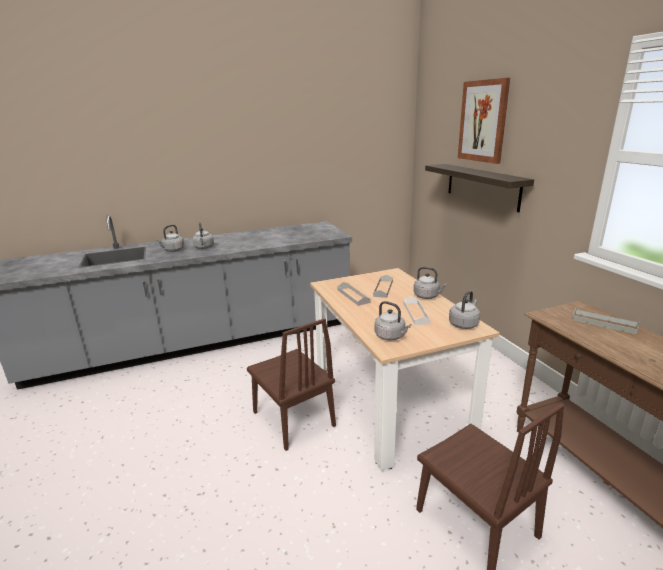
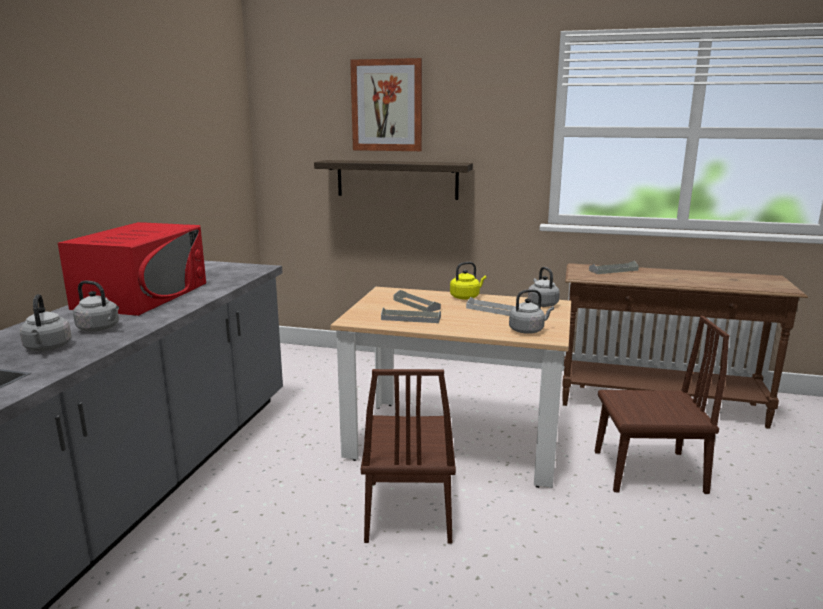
camera: 55 degrees left, 5 degrees down
(256, 236) = (142, 295): none -> red microwave
(293, 418) = (408, 510): brown chair -> brown chair turned 90 degrees clockwise
(427, 296) = (466, 297): grey kettle -> yellow kettle

